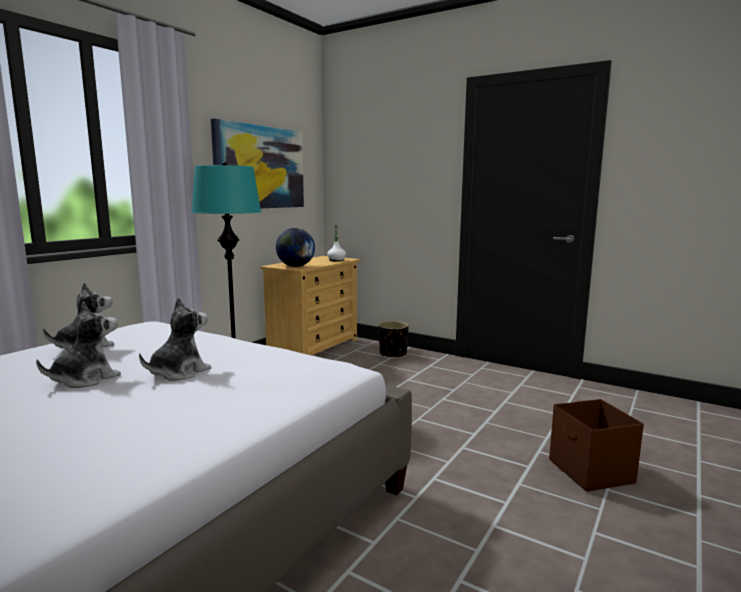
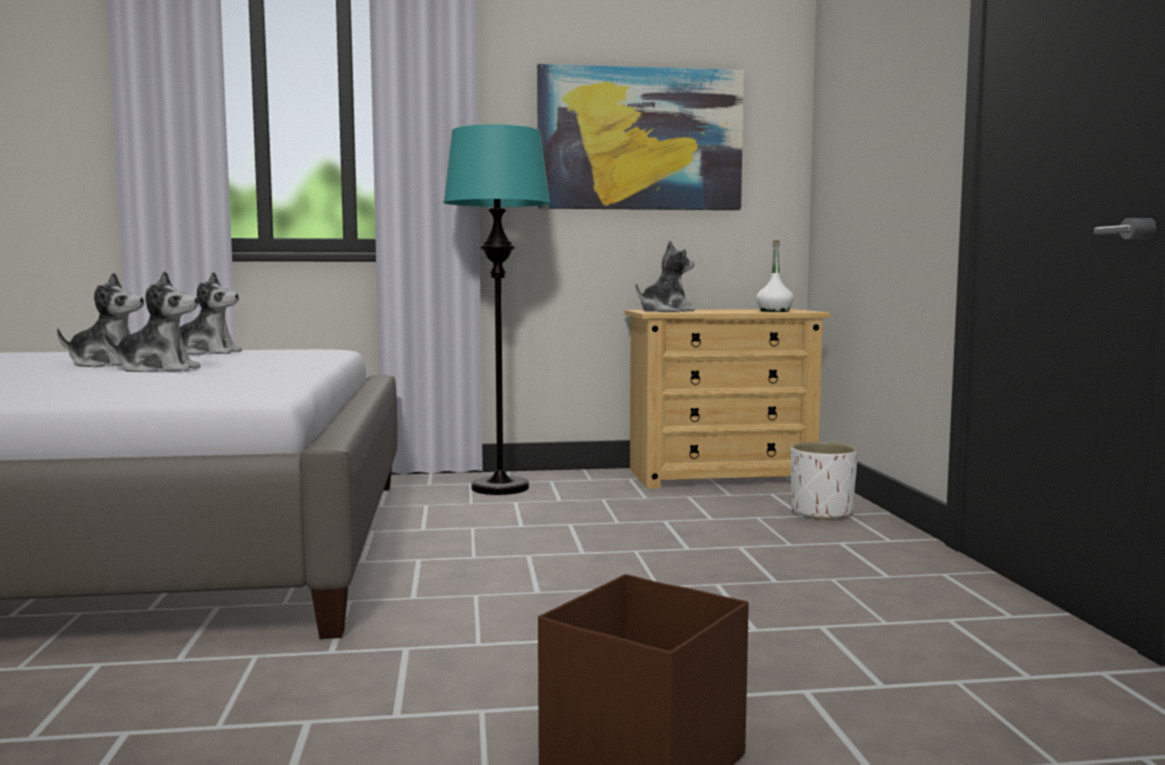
camera: 50 degrees right, 5 degrees down
(295, 266) = (665, 311): globe -> plush toy
(393, 354) = (822, 513): black planter -> white planter

